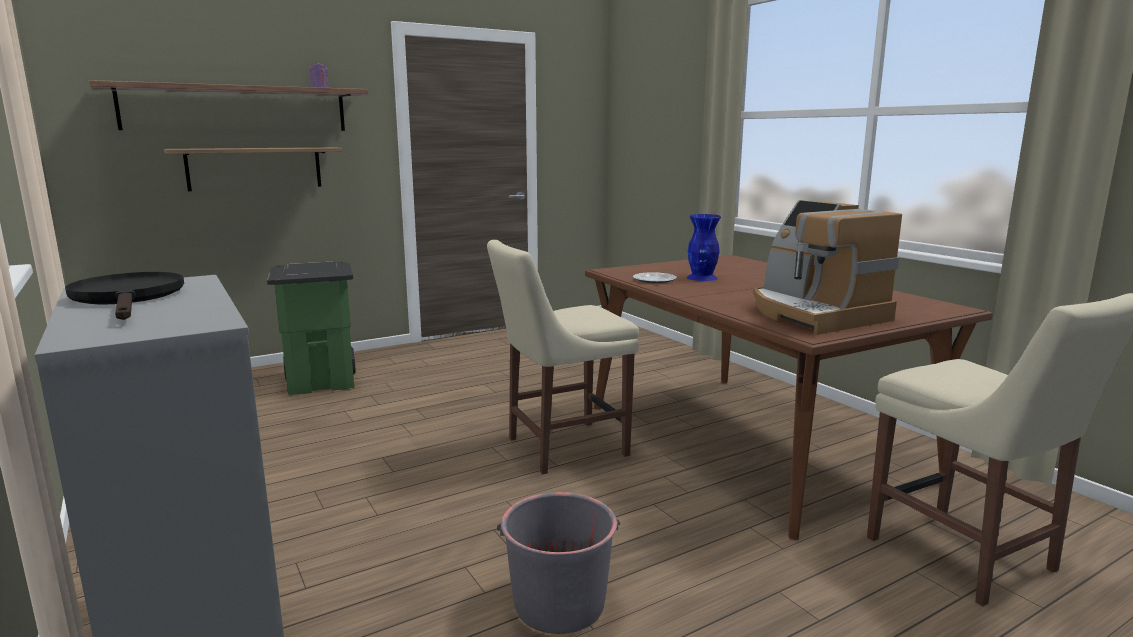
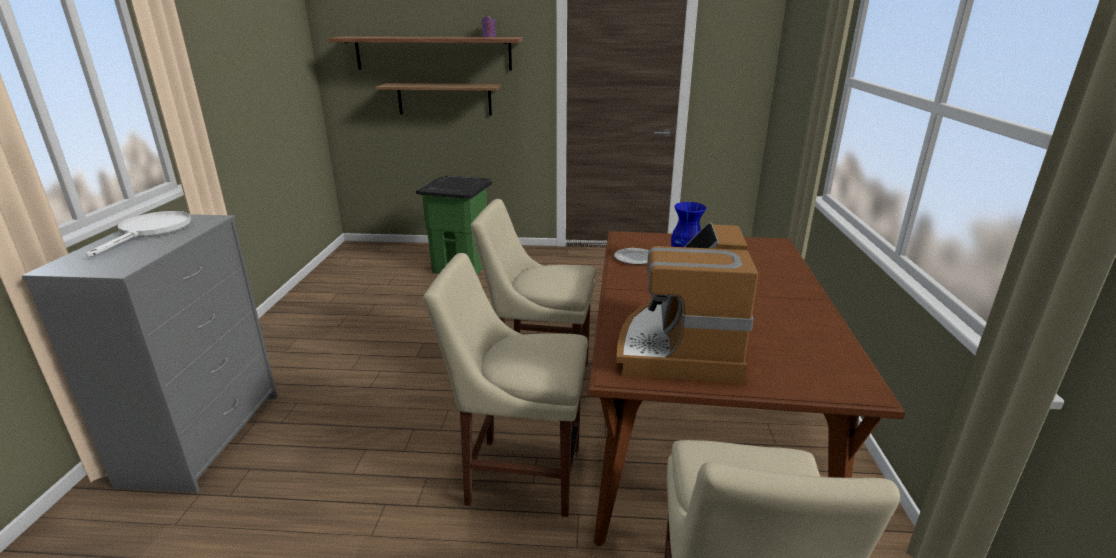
camera: 35 degrees right, 10 degrees up
(129, 298) = (150, 232): black frying pan -> white frying pan
(558, 603) = (377, 505): grey bucket -> none
(656, 521) = (518, 473): none -> beige chair

